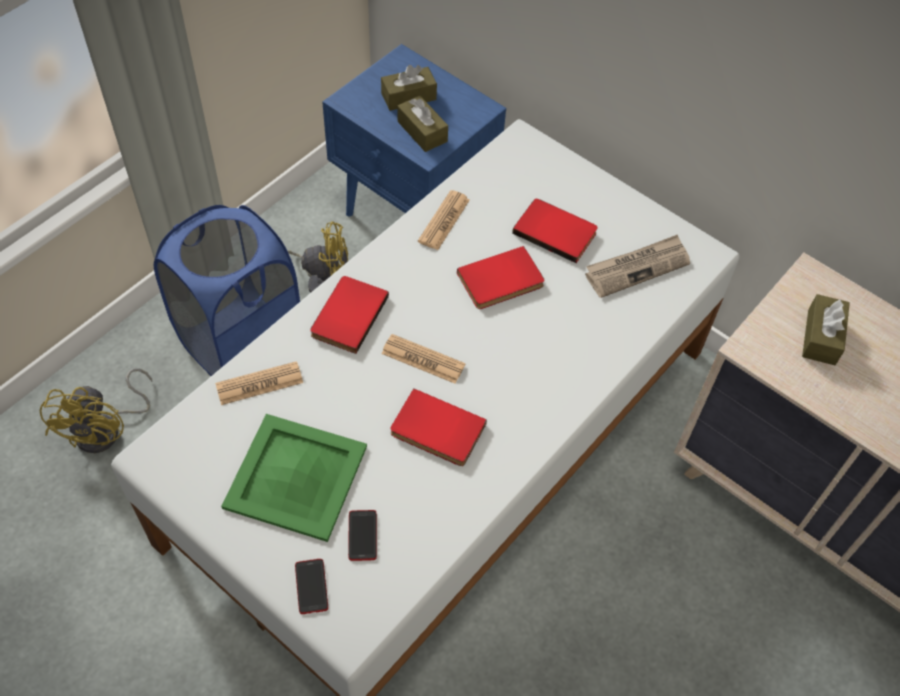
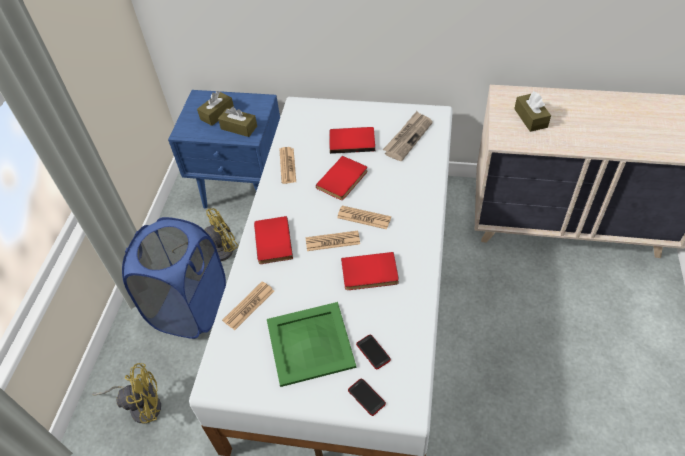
camera: 25 degrees left, 5 degrees down
(107, 430) = (141, 405): yellow fan -> yellow fan turned 75 degrees counterclockwise
(487, 350) = (364, 218): none -> newspaper

